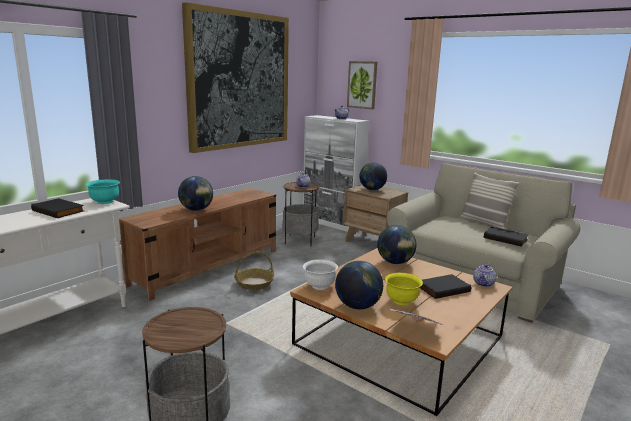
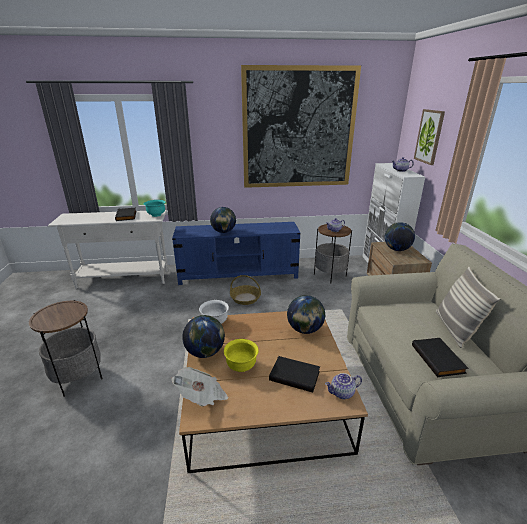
camera: 45 degrees right, 10 degrees up
(208, 267) = (238, 274): brown tv stand -> blue tv stand

